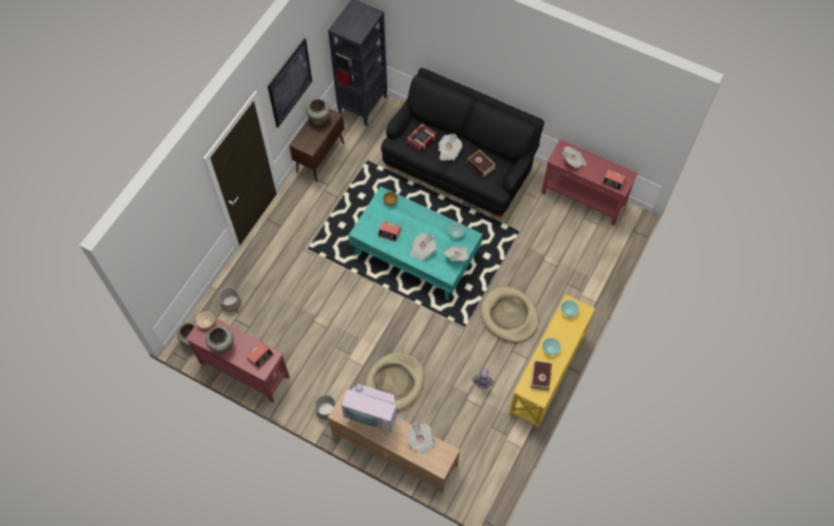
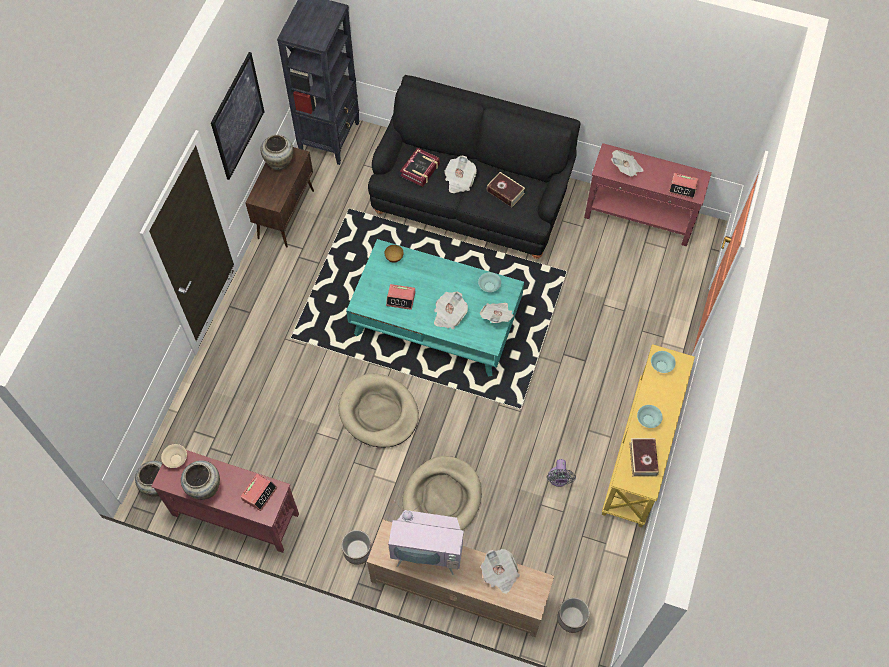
camera: 10 degrees left, 0 degrees up
(231, 303) = (201, 427): planter -> planter (572, 618)
(509, 316) = (575, 384): beige dog bed -> beige dog bed (378, 412)

